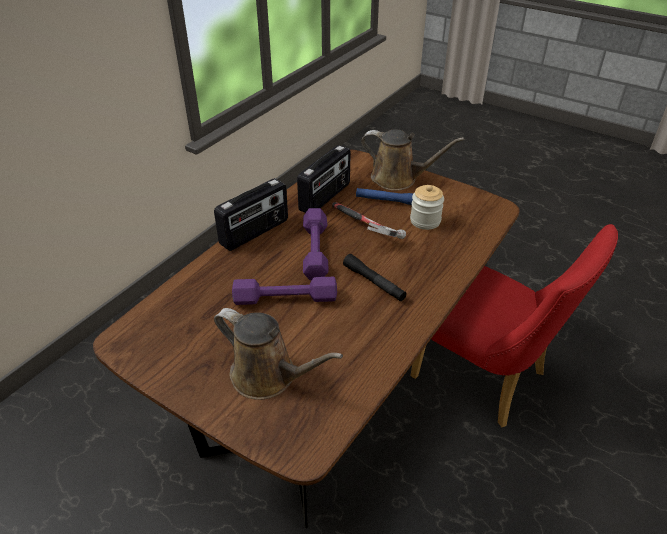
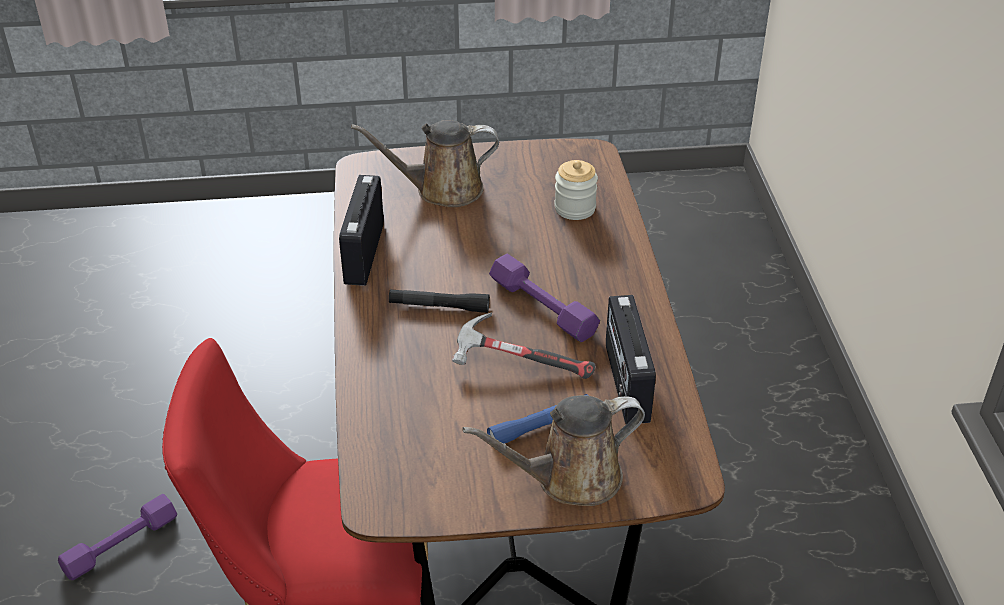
camera: 140 degrees right, 0 degrees up
(255, 232) = (634, 291): radio -> radio (363, 254)
(285, 298) = (507, 247): purple dumbbell -> purple dumbbell (121, 545)
(425, 221) = (459, 421): jar -> jar (575, 208)

